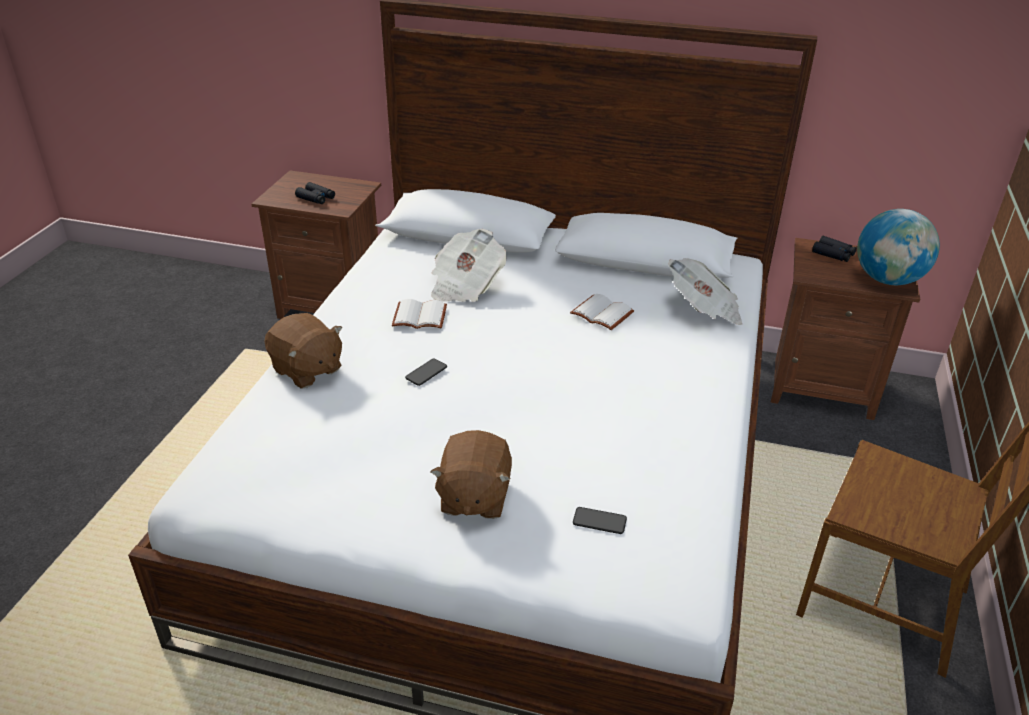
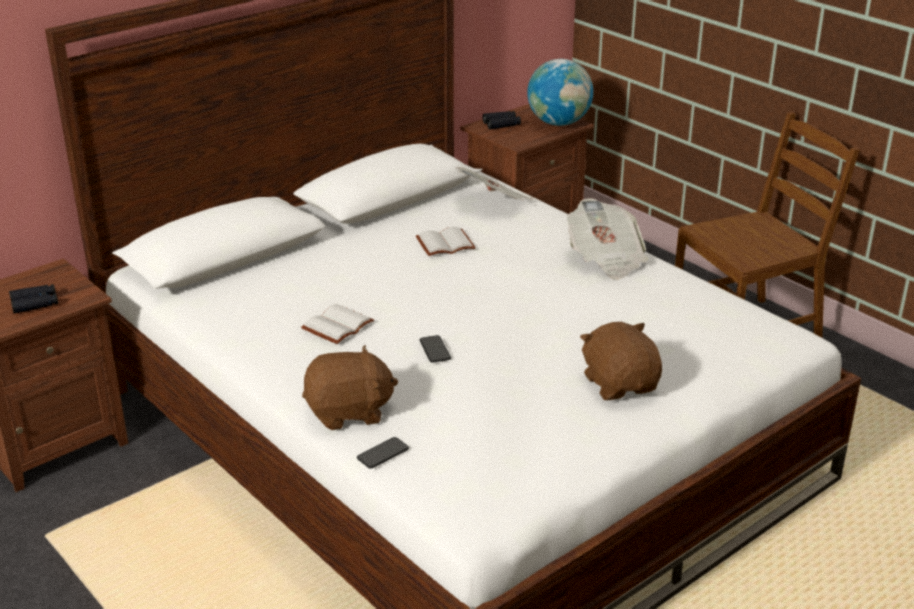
camera: 55 degrees left, 5 degrees down
(465, 285) = (315, 287): newspaper -> newspaper (606, 259)
(473, 497) = (620, 384): brown plush toy -> brown plush toy turned 150 degrees counterclockwise
(599, 521) = (697, 341): phone -> phone (383, 454)

